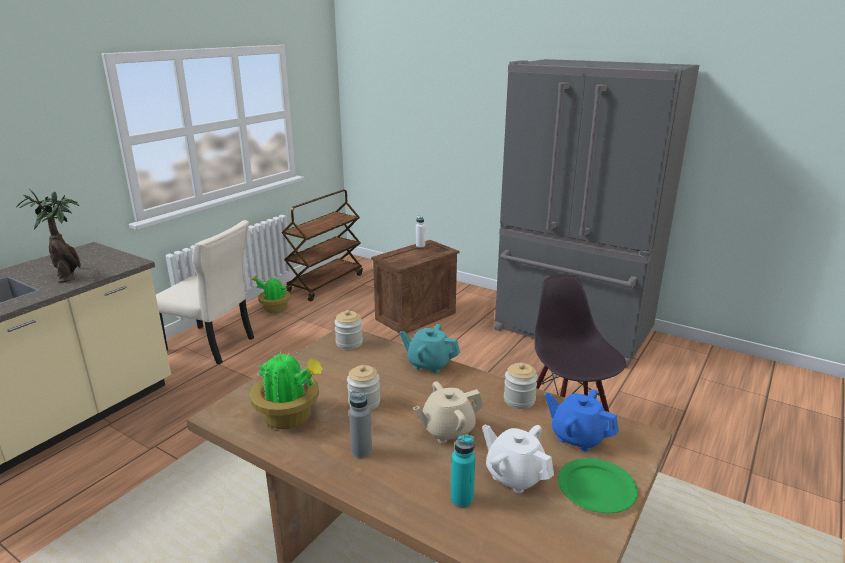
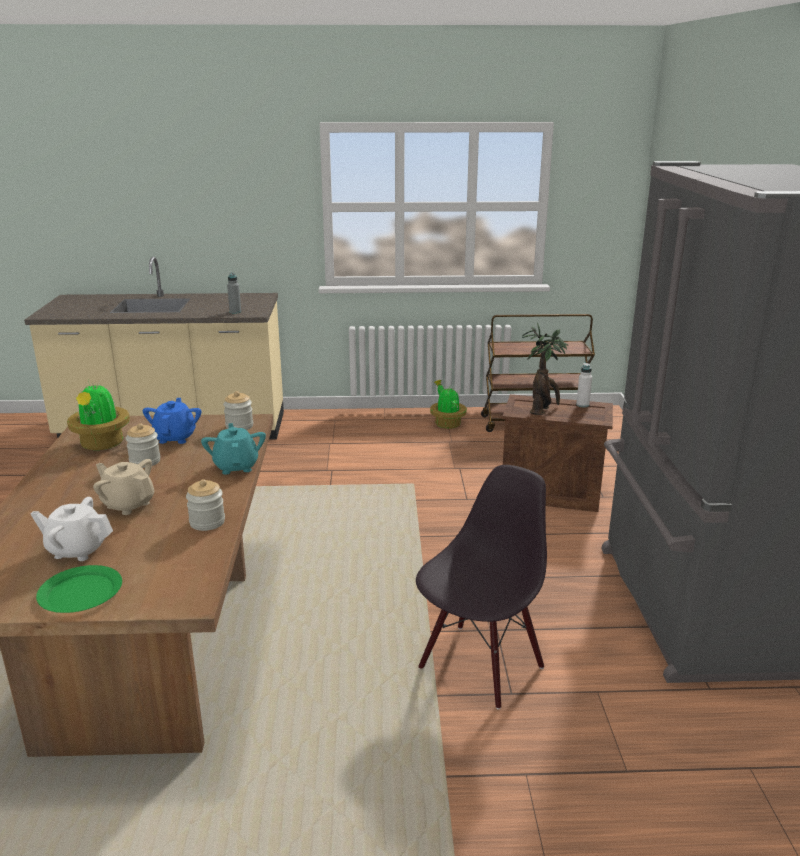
camera: 55 degrees right, 0 degrees up
(68, 276) = (209, 309): potted plant -> potted plant (542, 410)
(212, 345) = (352, 428): beige chair -> none
(361, 451) = (73, 481): grey bottle -> grey bottle (235, 312)
(462, 499) = (31, 536): turquoise bottle -> none
(515, 476) = (77, 550): white teapot -> white teapot turned 90 degrees counterclockwise
(577, 437) = (162, 565): blue teapot -> blue teapot (175, 437)

